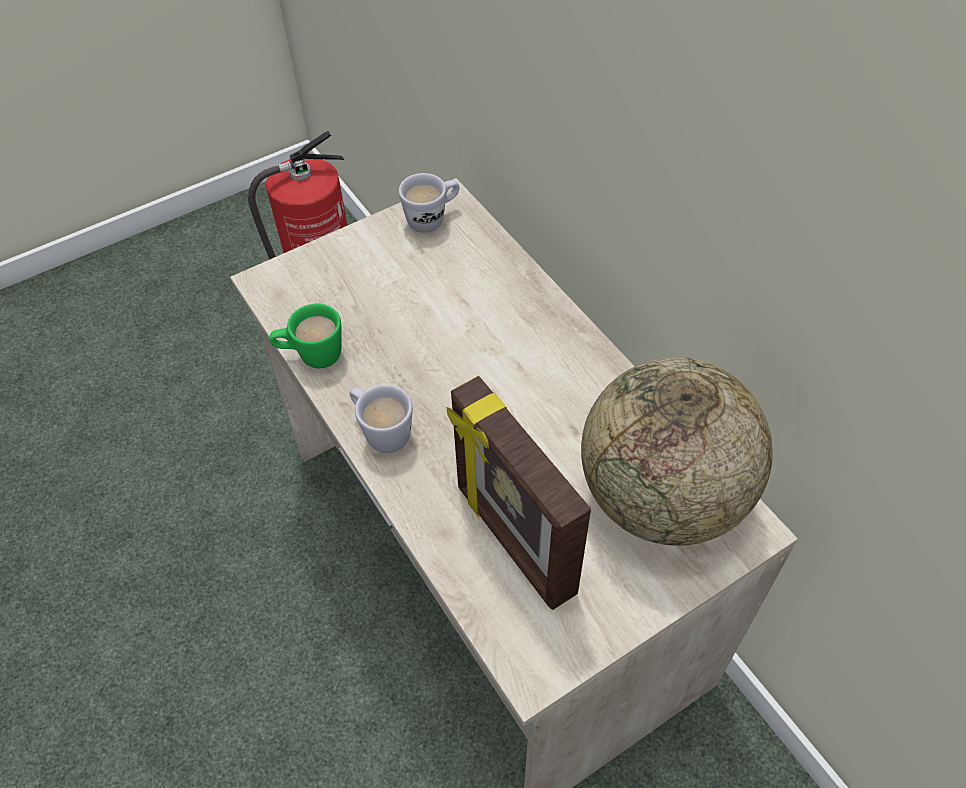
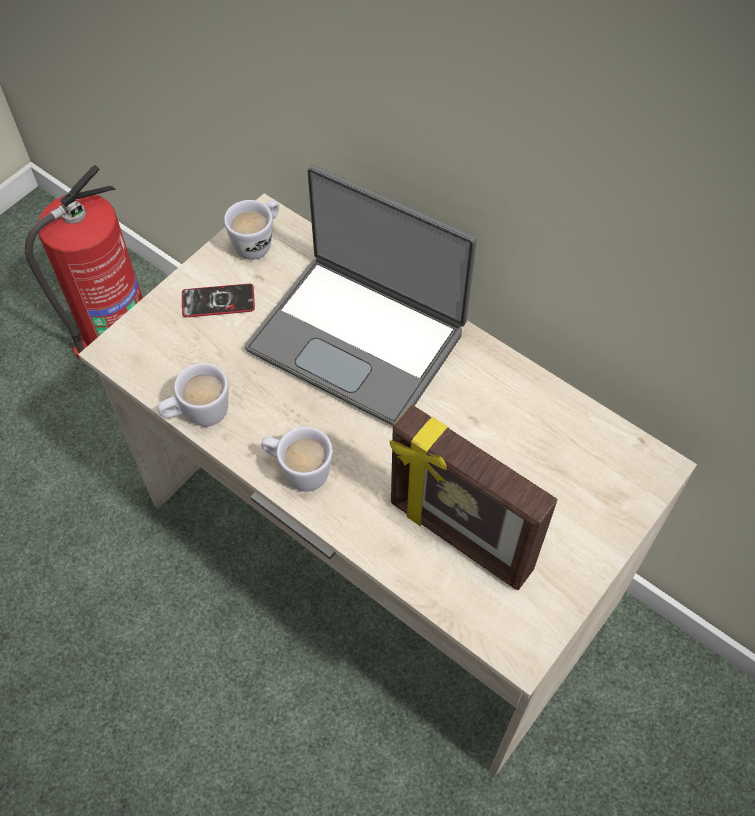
camera: 20 degrees left, 5 degrees up
(311, 356) = (198, 415): green mug -> white mug
(373, 261) = (218, 301): none -> phone
(491, 325) = (359, 338): none -> laptop
(662, 497) = (573, 460): globe -> none

